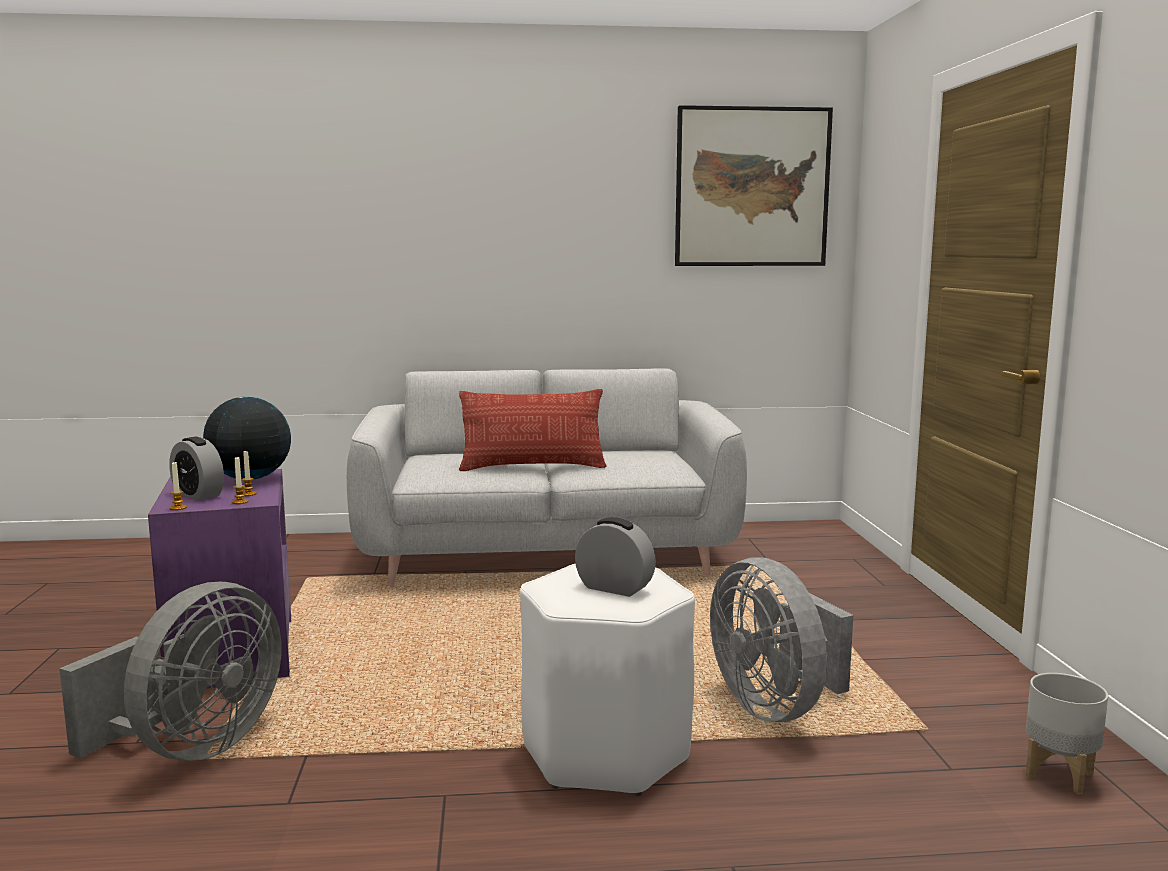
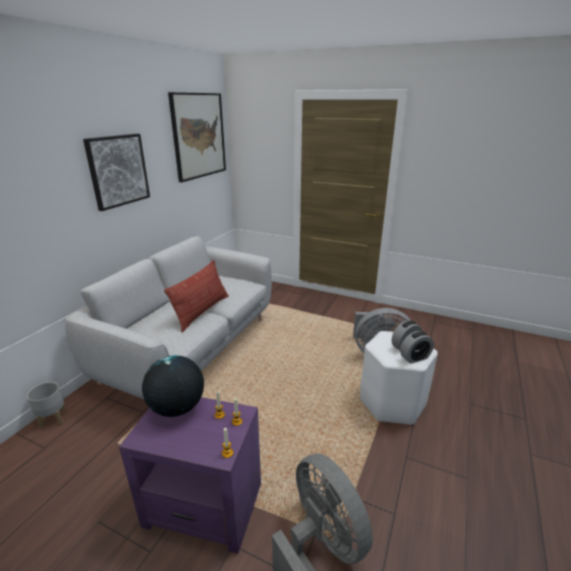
camera: 60 degrees left, 15 degrees up
(198, 494) = (198, 438): alarm clock -> alarm clock (415, 358)
(536, 223) = (118, 170): none -> picture
(1059, 774) = (439, 329): grey planter -> grey planter (53, 418)

